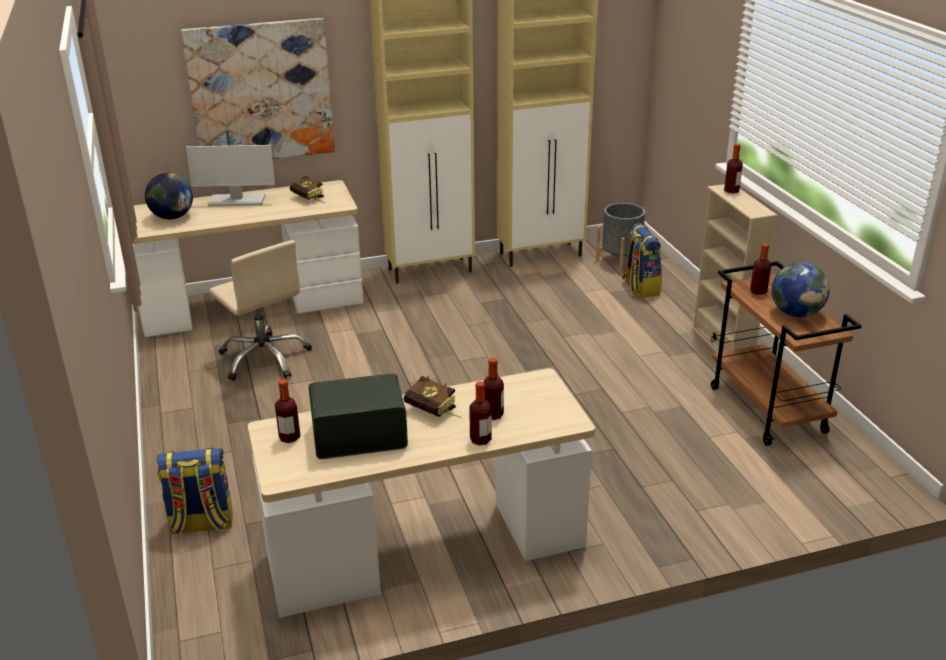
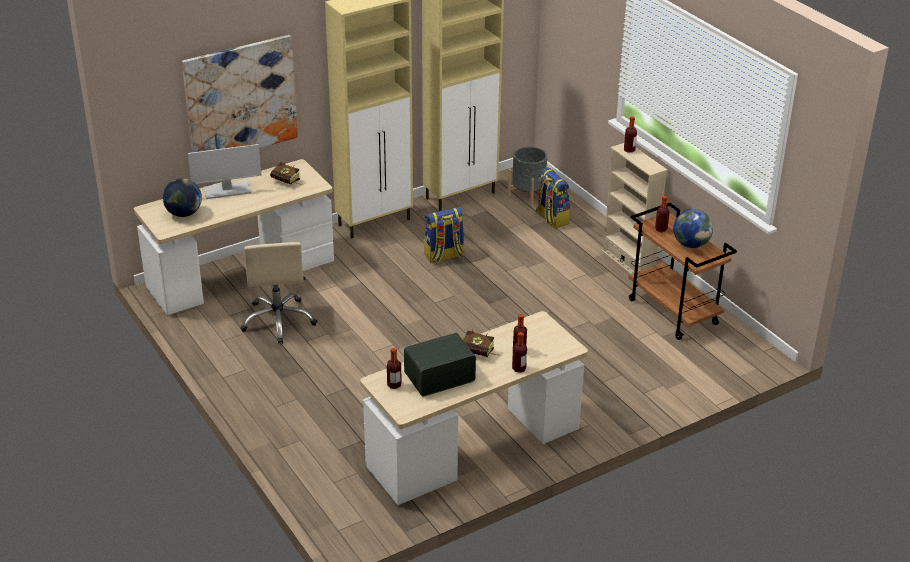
camera: 15 degrees left, 5 degrees up
(201, 524) = (307, 454): backpack -> backpack (444, 256)
(265, 358) = (279, 320): beige office chair -> beige office chair turned 45 degrees clockwise

